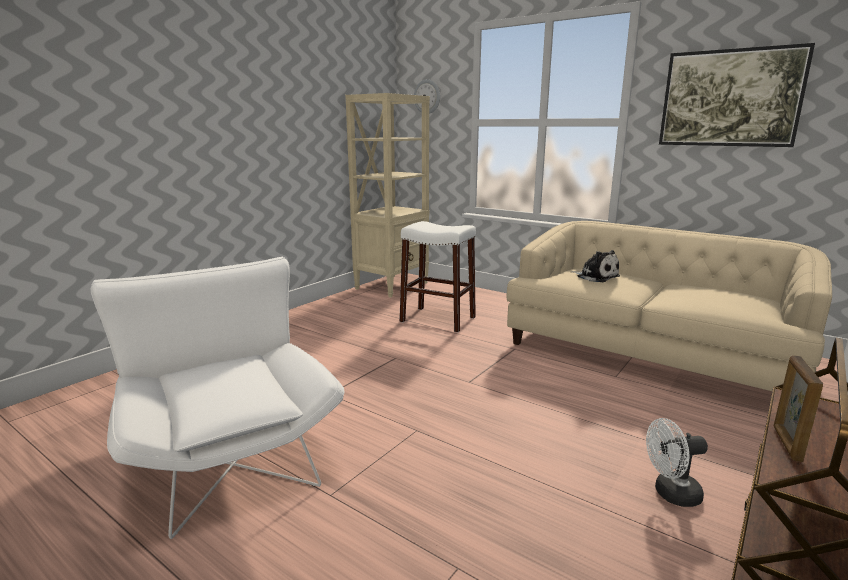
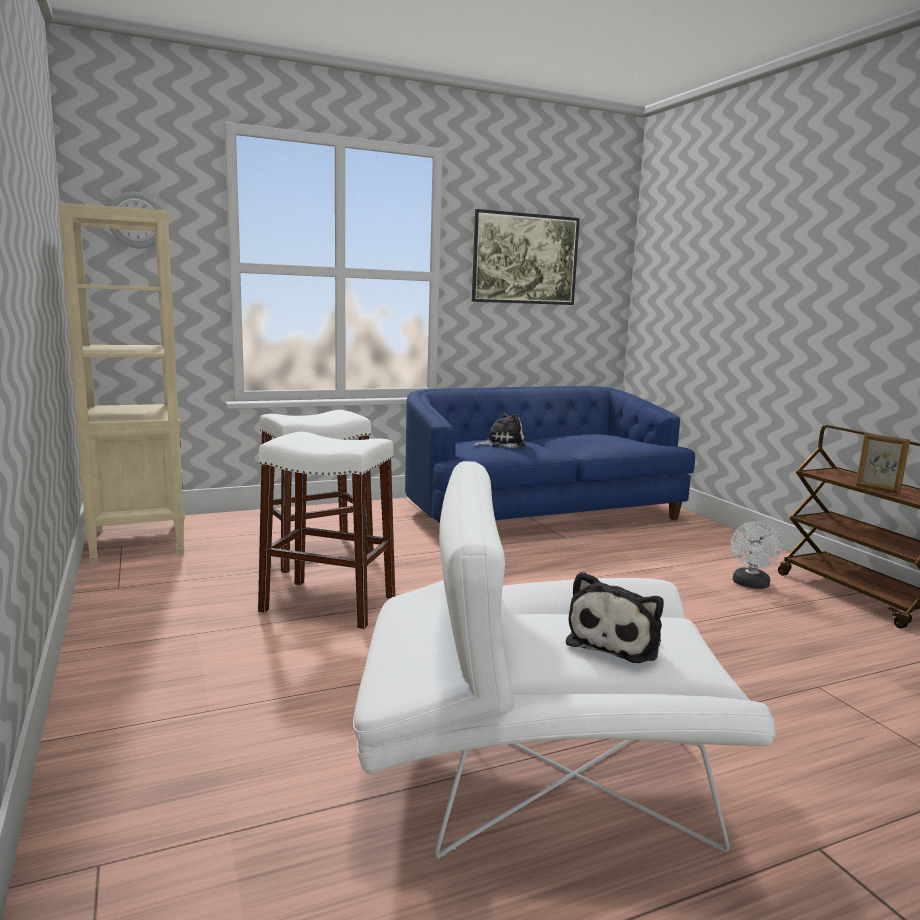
camera: 60 degrees left, 5 degrees down
(216, 385) = (616, 641): none -> plush toy
(375, 343) = (329, 604): none -> white stool
(649, 354) = (539, 514): beige sofa -> blue sofa

